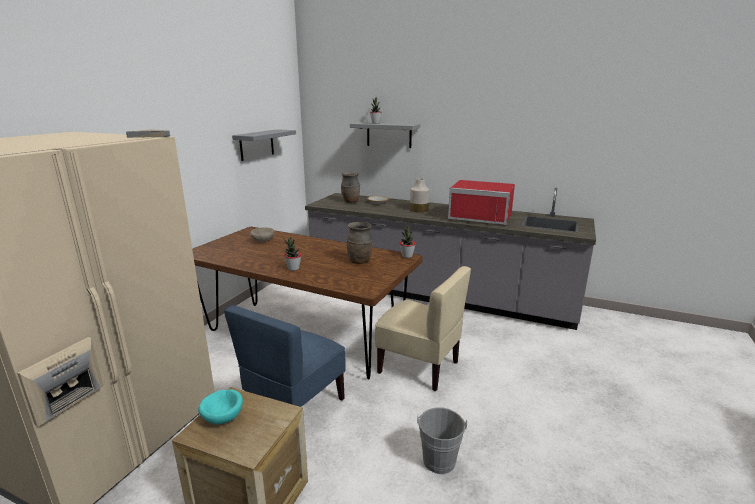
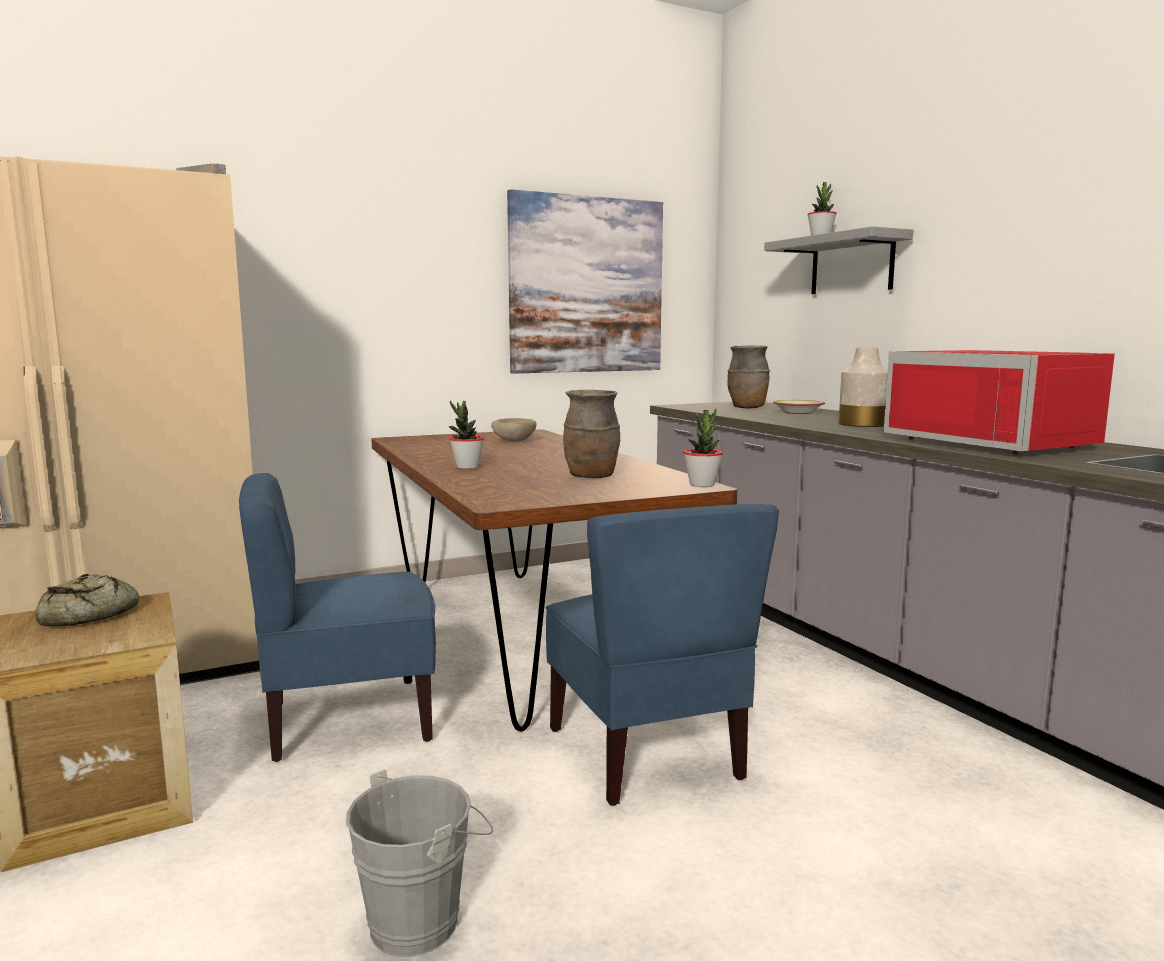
camera: 40 degrees right, 10 degrees down
(223, 417) = (86, 615): turquoise bowl -> bread
(256, 144) = (586, 285): grey shelf -> picture
(419, 367) = (647, 753): beige chair -> blue chair

